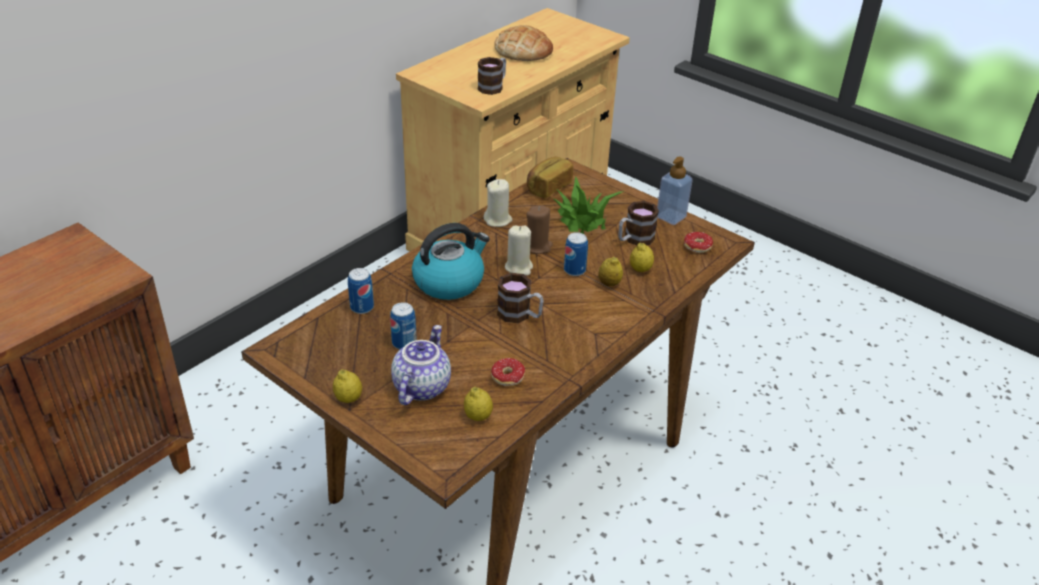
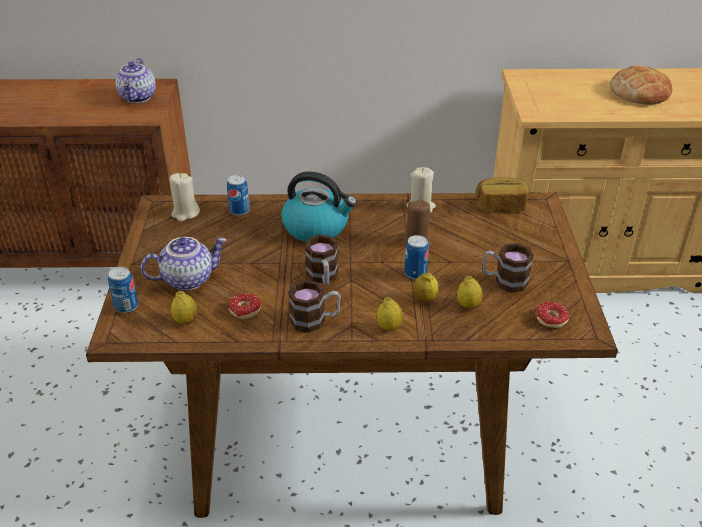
camera: 50 degrees right, 0 degrees up
(71, 262) = (139, 97): none -> teapot
(348, 399) = (142, 257): lemon -> lemon (389, 327)
(404, 343) = (225, 247): can -> can (126, 306)
(493, 87) = (563, 108): mug -> mug (315, 320)
(519, 267) = (378, 246): beige candle -> beige candle (185, 213)
(582, 220) = (486, 242): potted plant -> none
(671, 217) = (569, 283): soap dispenser -> none

